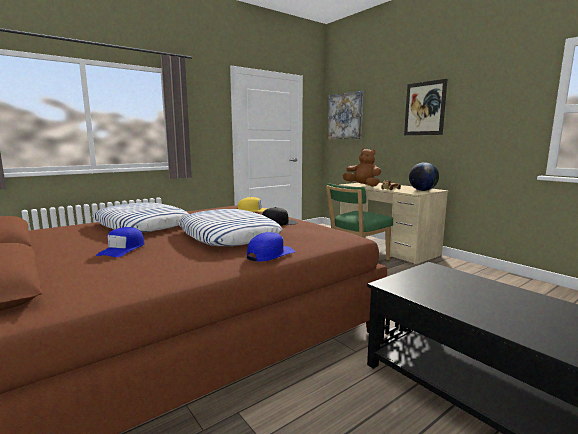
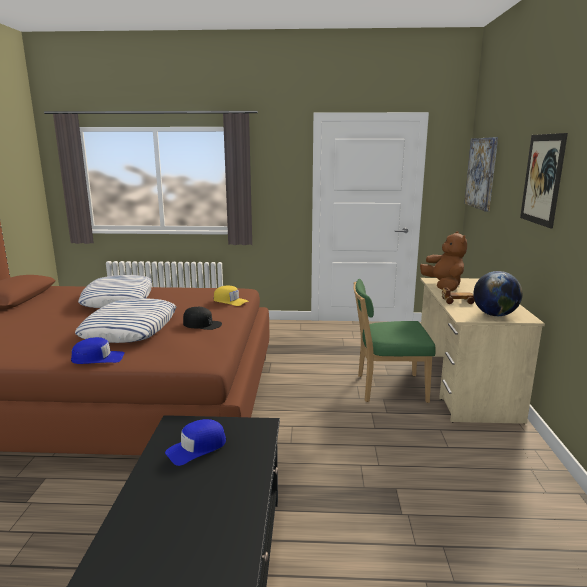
camera: 40 degrees right, 5 degrees up
(123, 249) = (48, 322): blue cap -> blue cap (197, 448)

